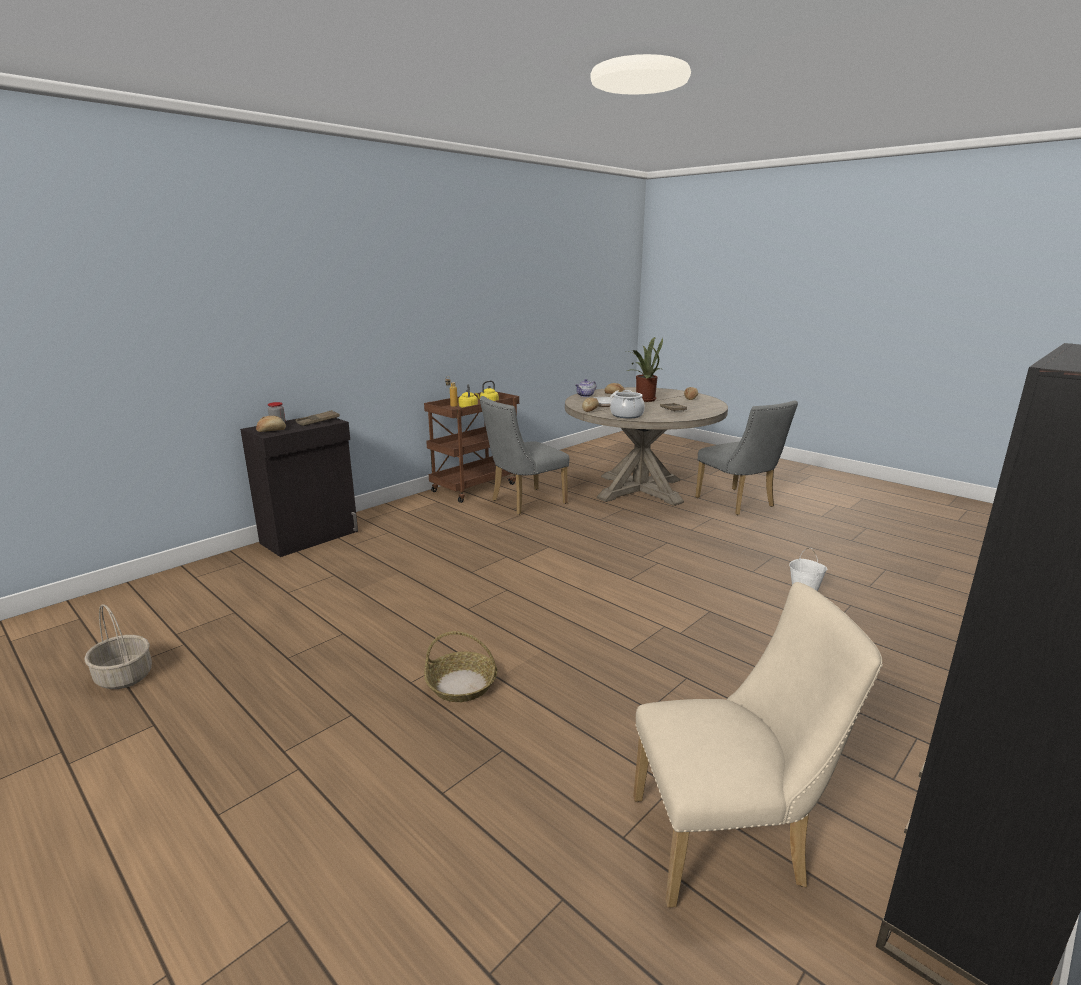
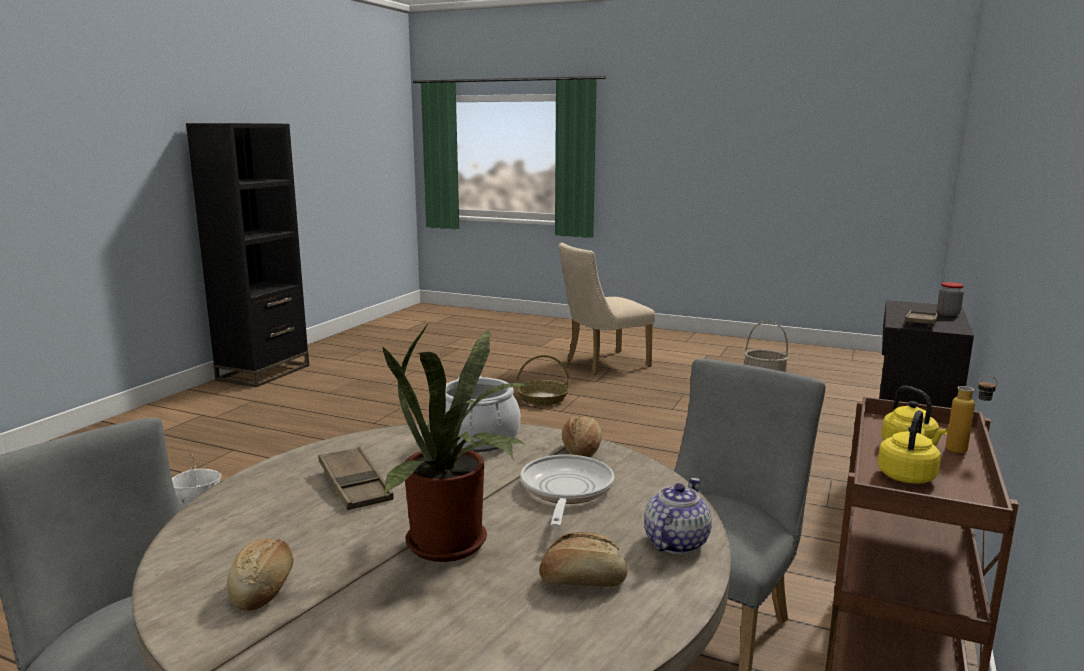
camera: 160 degrees right, 5 degrees down
(271, 430) = (916, 307): bread -> none
(728, 841) = (362, 375): beige chair -> beige chair (602, 363)

